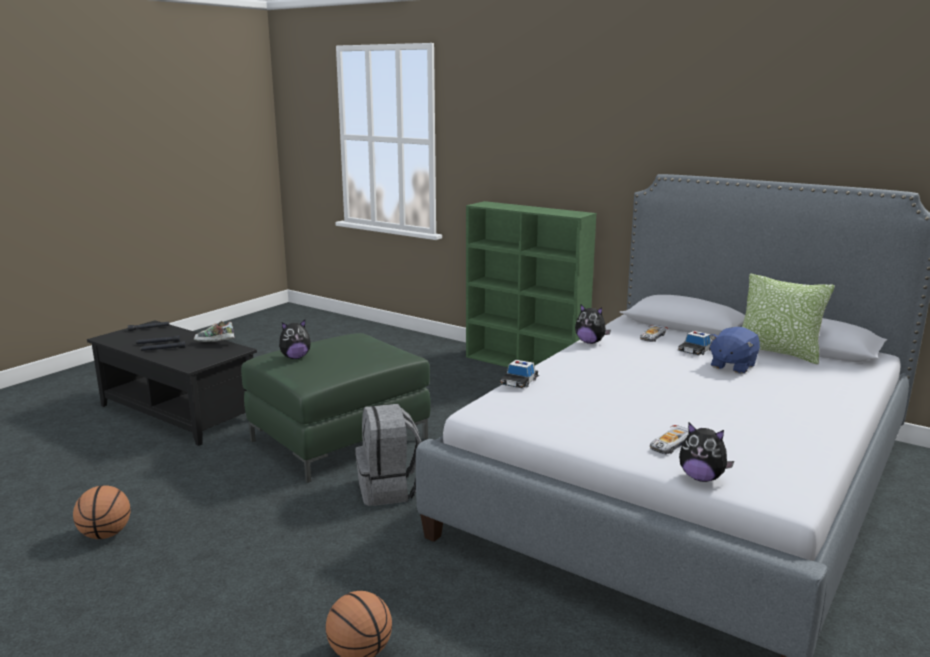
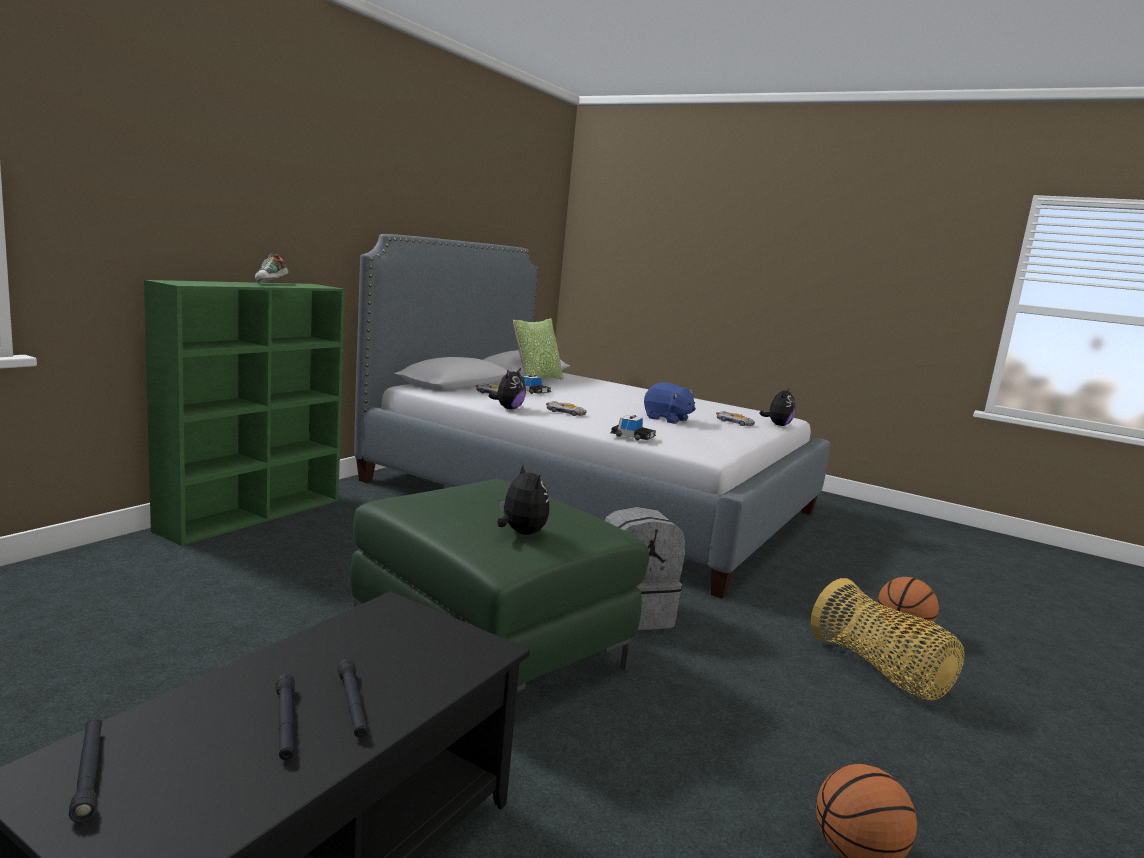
camera: 95 degrees left, 5 degrees down
(214, 343) = (334, 637): shoe -> shoe (271, 283)
(281, 605) = (880, 671): none -> basket
(599, 361) = (566, 412): none -> toy car
(732, 366) = (569, 391): blue plush toy -> blue plush toy (667, 419)

